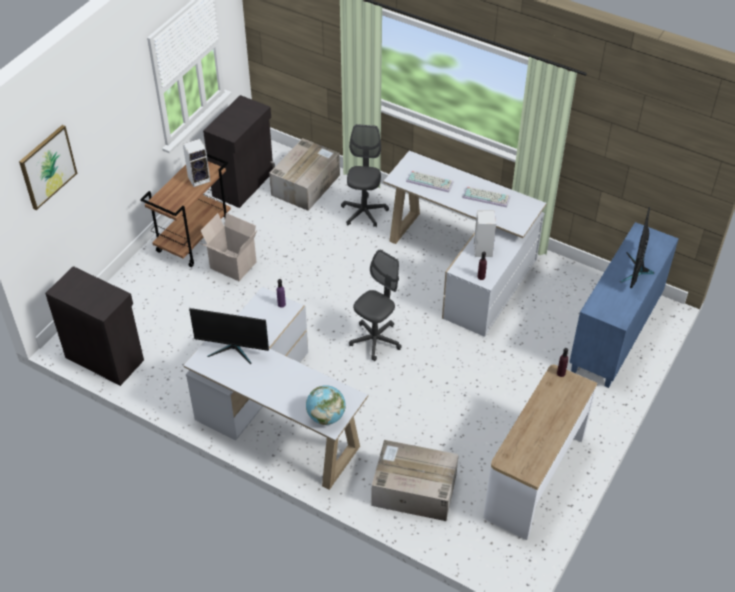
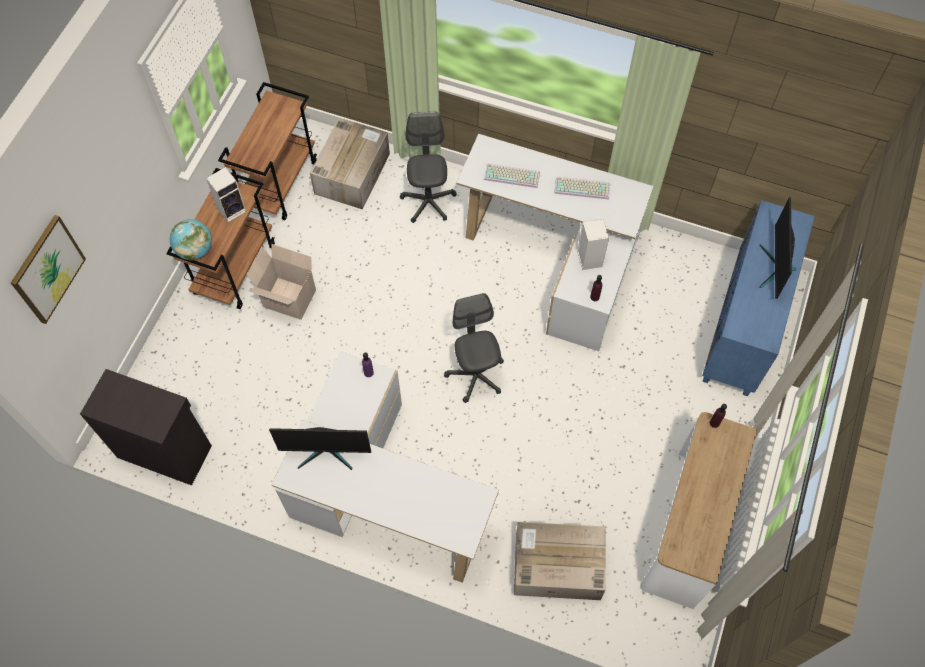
camera: 10 degrees left, 15 degrees up
(244, 184) = (279, 183): black cabinet -> brown cart
(326, 416) = (456, 528): globe -> globe (195, 250)
(375, 340) = (475, 375): grey office chair -> grey office chair turned 45 degrees counterclockwise

